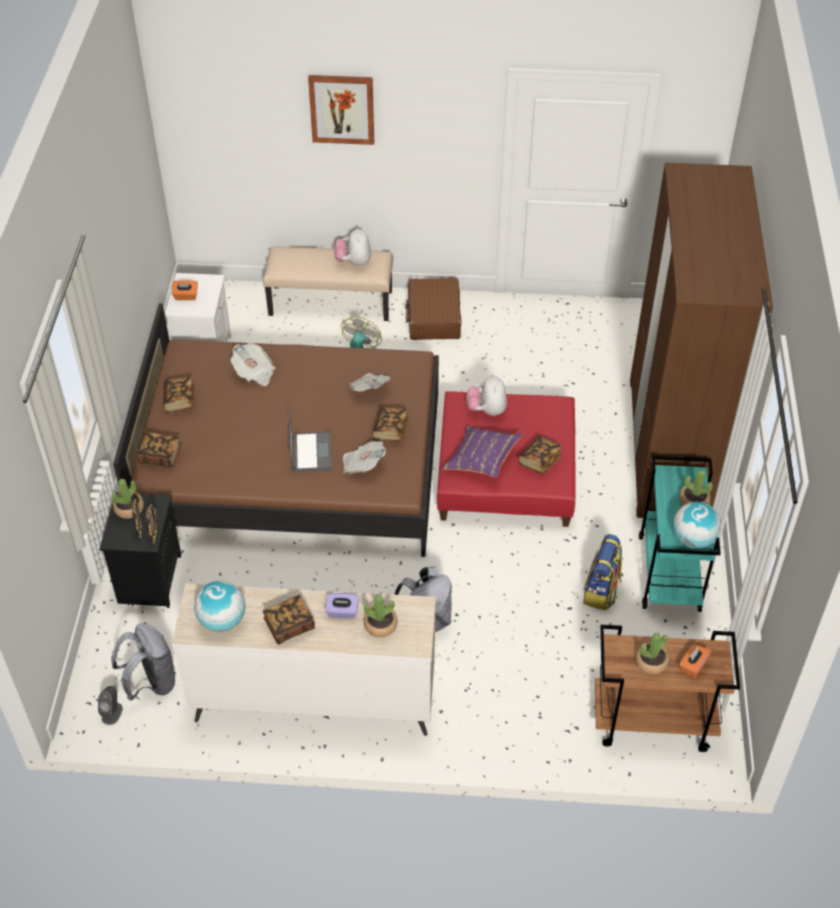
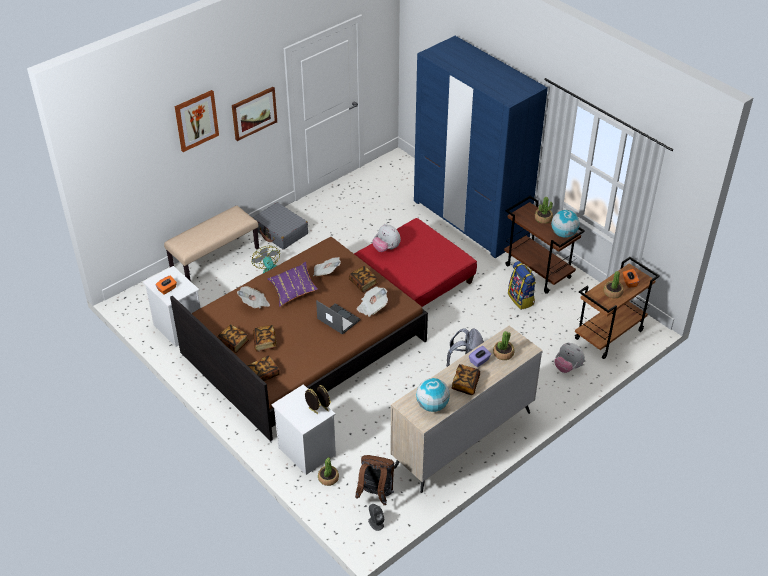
camera: 45 degrees left, 5 degrees down
(129, 508) = (290, 405): potted plant -> potted plant (328, 478)
(149, 578) = (305, 451): black nightstand -> white nightstand
(151, 682) = (375, 494): grey backpack -> brown backpack
(353, 262) = (226, 221): plush toy -> plush toy (567, 367)
(434, 318) = (280, 232): brown suitcase -> grey suitcase
(440, 139) = (254, 113): none -> picture
(481, 460) = (415, 271): purple pillow -> purple pillow (293, 290)
(539, 461) = (440, 254): book -> book (265, 343)
(670, 574) = (538, 271): turquoise cart -> brown cart
(671, 447) = (470, 219): brown wardrobe -> blue wardrobe

